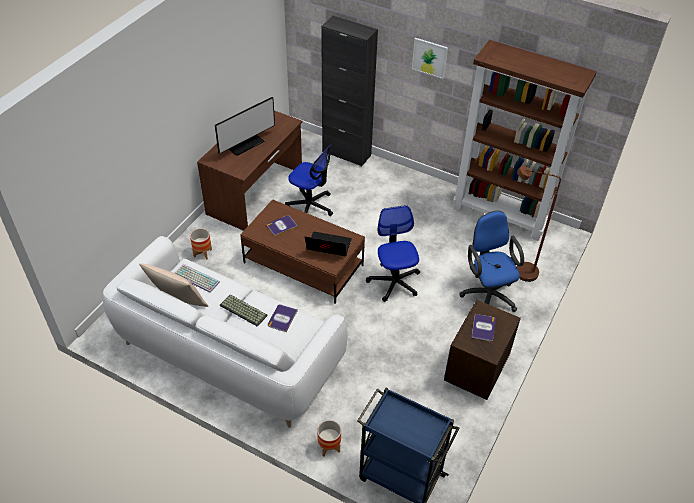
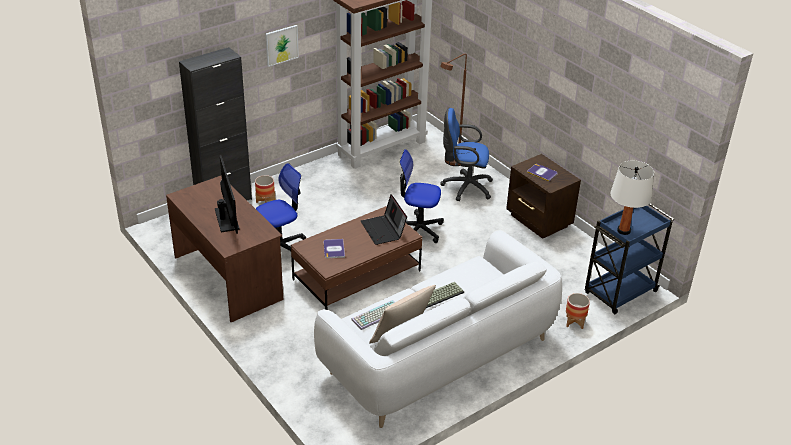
camera: 65 degrees left, 10 degrees down
(202, 253) = (289, 339): planter -> planter (265, 201)
(282, 318) = (463, 275): book -> none
(327, 247) = (384, 230): laptop -> laptop turned 60 degrees counterclockwise
(391, 418) = (624, 230): none -> white table lamp

